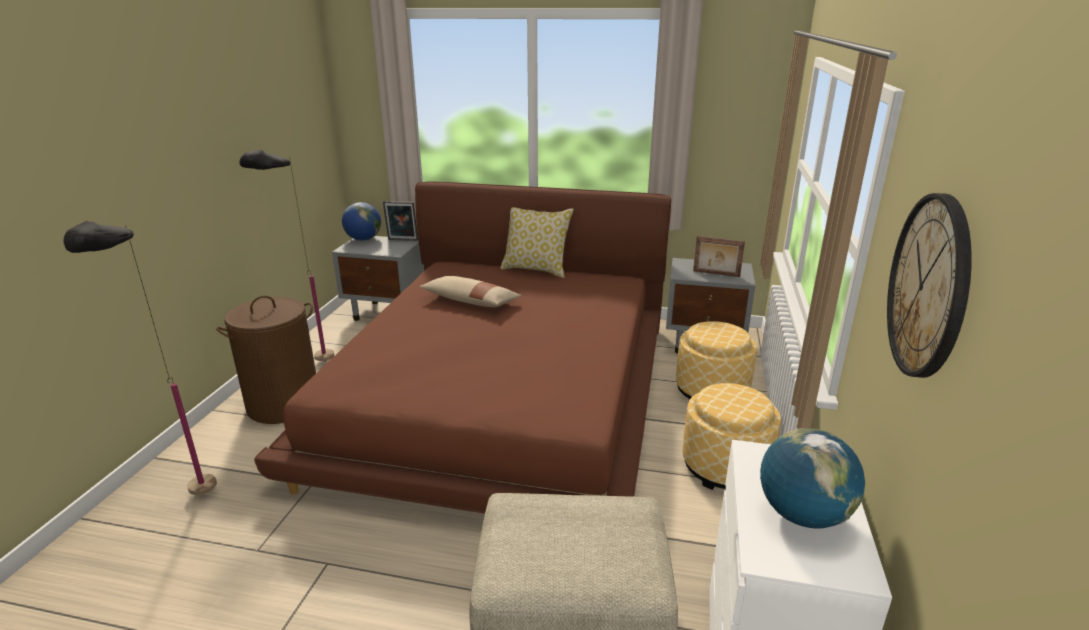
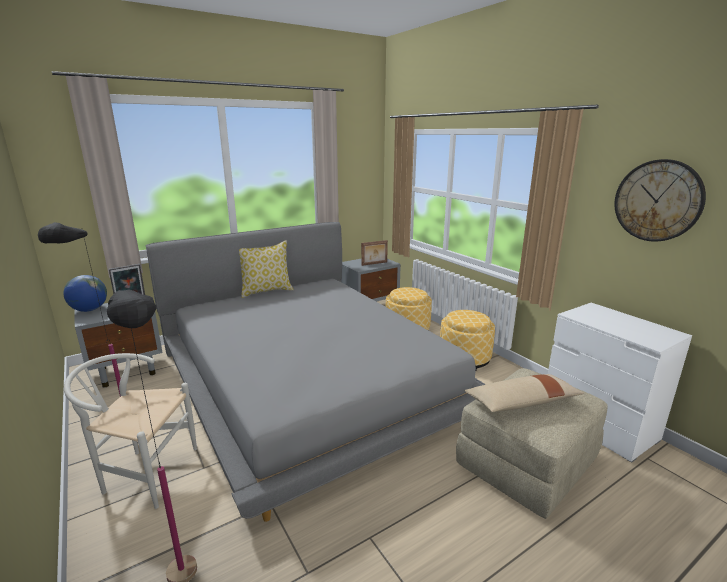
camera: 45 degrees left, 5 degrees down
(284, 404) = (143, 473): brown laundry basket -> white chair
(470, 301) = (261, 321): beige pillow -> beige pillow (521, 402)
(502, 394) = (307, 380): brown bed -> grey bed
(802, 515) = (628, 326): globe -> none

